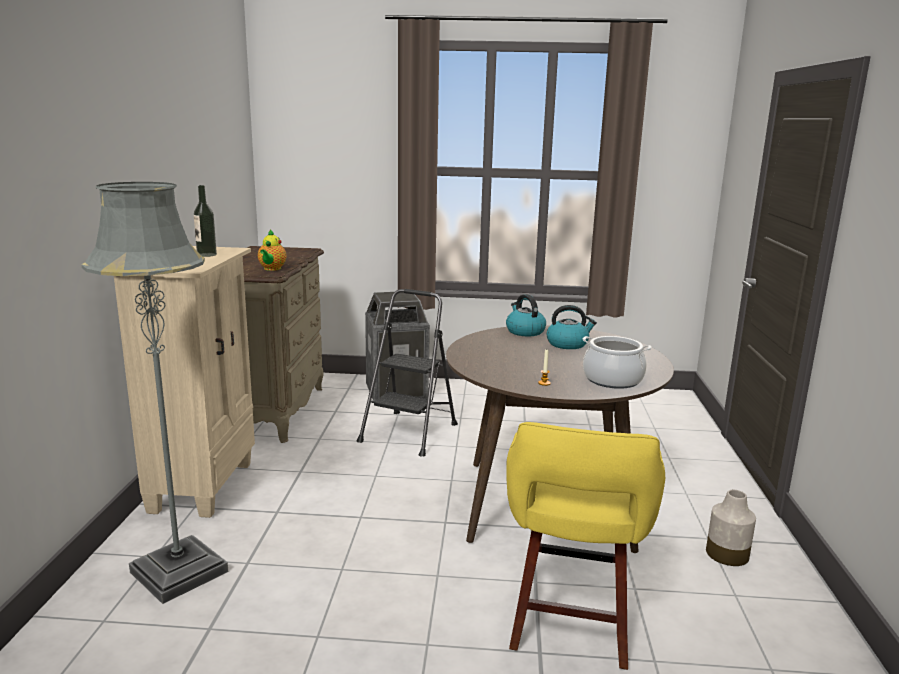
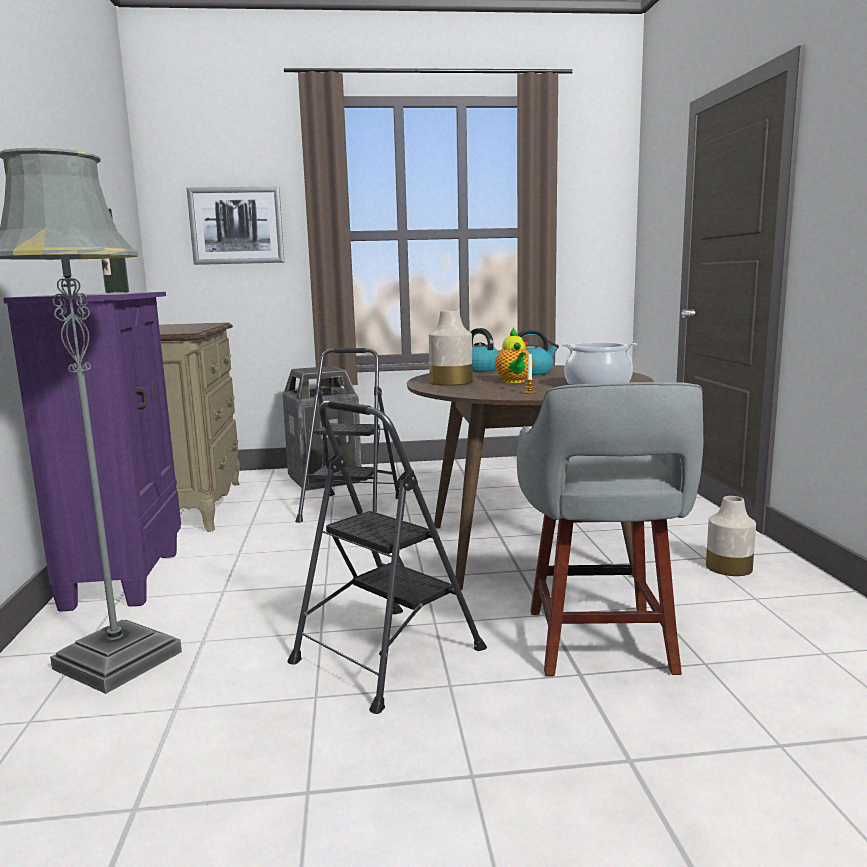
camera: 10 degrees left, 5 degrees down
(204, 487) = (126, 580): beige cabinet -> purple cabinet
(272, 269) = (183, 330): teapot -> teapot (514, 381)
(336, 157) = (236, 226): none -> picture
(383, 604) = (383, 656): none -> black step ladder
(486, 353) = (451, 382): none -> beige vase
(569, 624) = (599, 645): yellow stool -> grey stool

